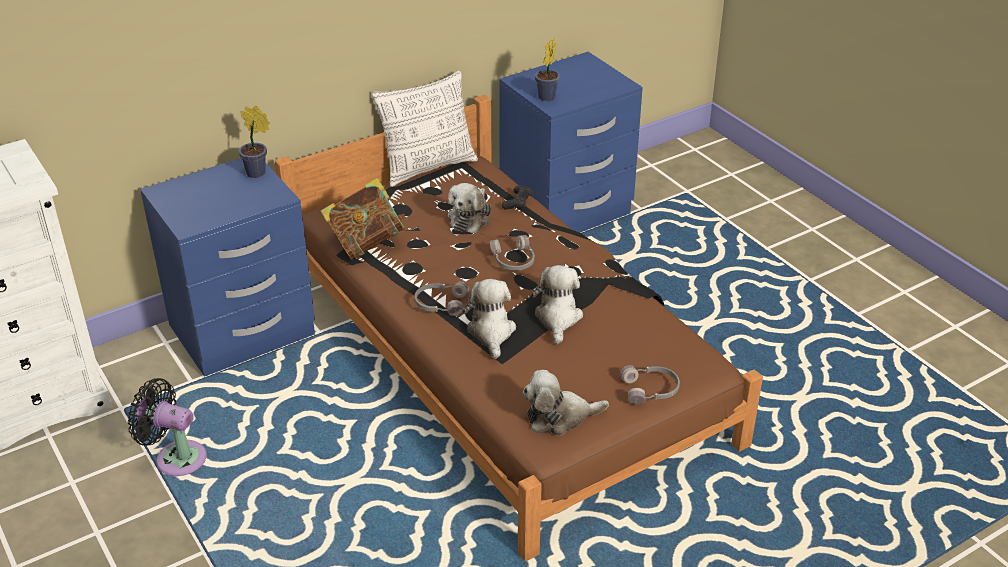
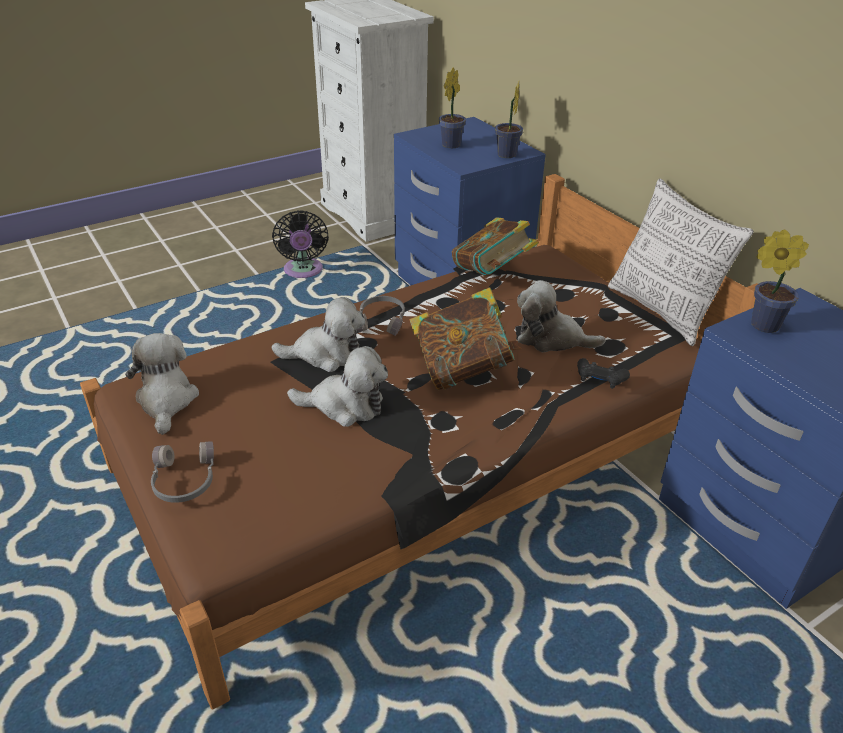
camera: 90 degrees right, 0 degrees up
(176, 457) = (303, 272): black fan -> black fan turned 150 degrees clockwise
(220, 202) = (452, 144): none -> potted plant
(513, 260) = (462, 370): grey headphones -> book

